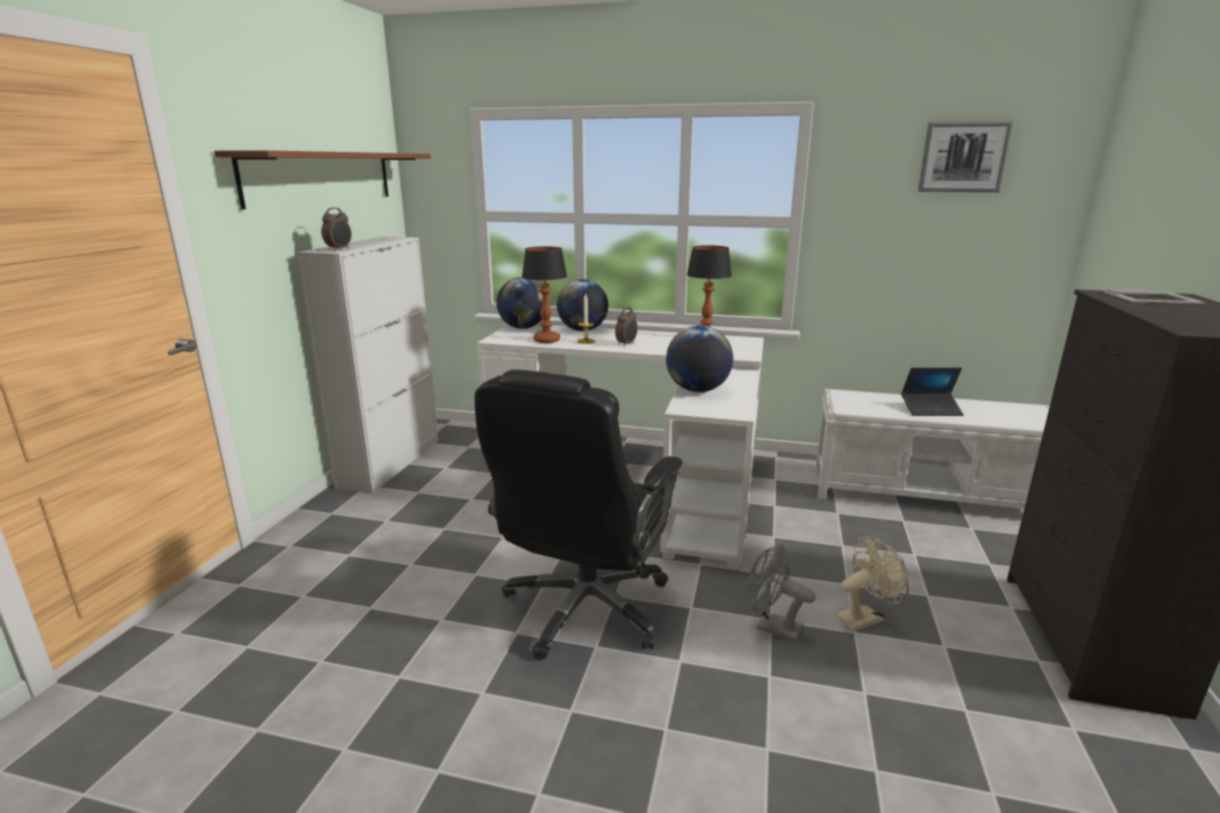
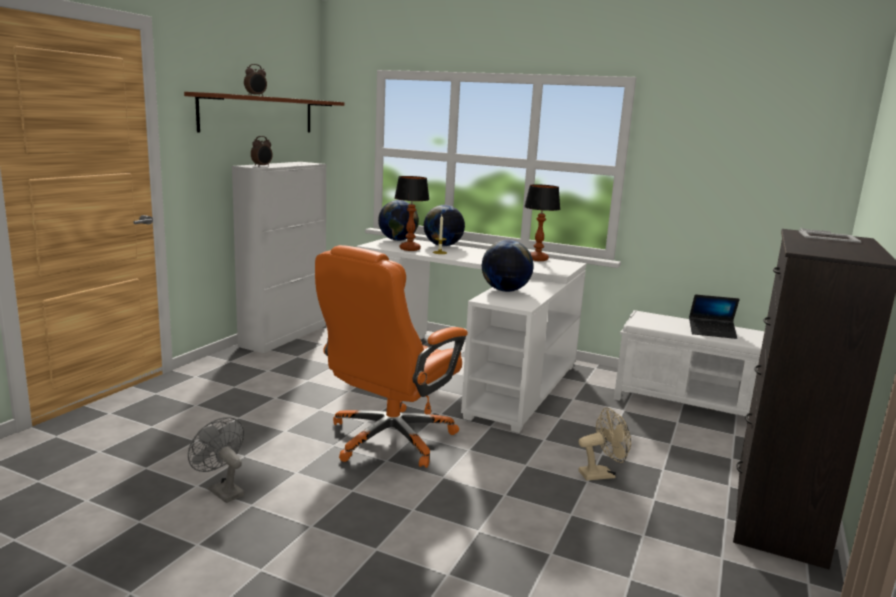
camera: 10 degrees right, 5 degrees down
(585, 608) = (389, 439): black office chair -> orange office chair
(627, 344) = (470, 257): alarm clock -> alarm clock (256, 96)
(771, 627) = (523, 469): grey fan -> grey fan (221, 490)
(963, 157) = (756, 126): picture -> none

